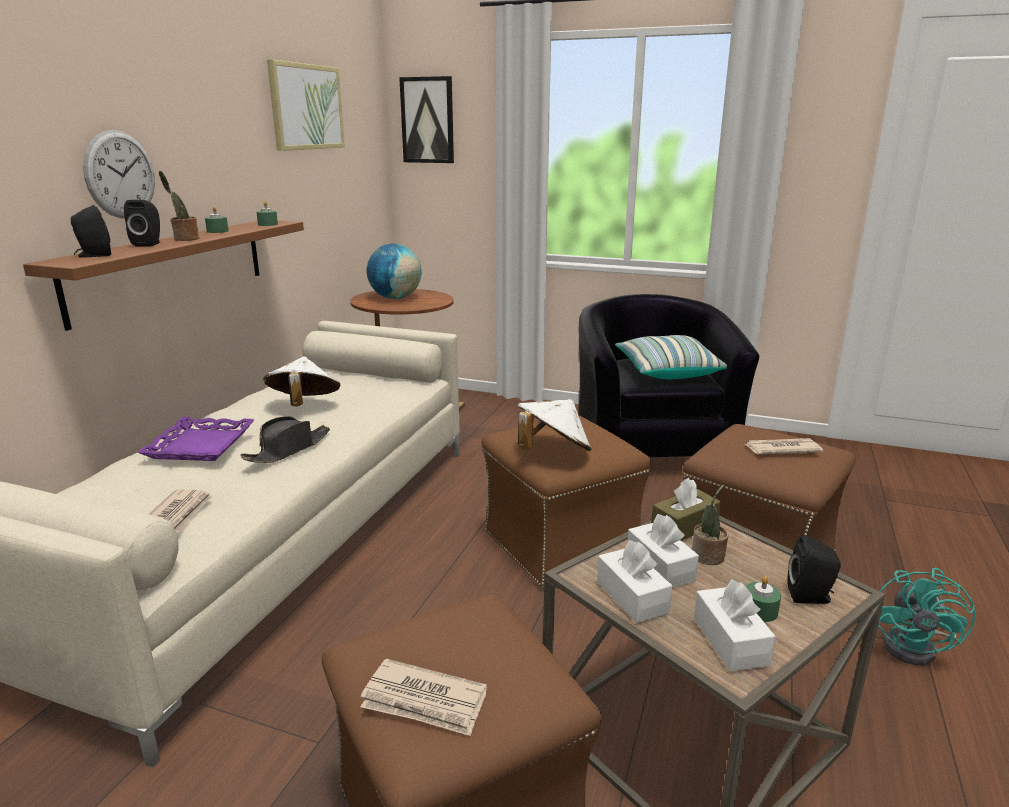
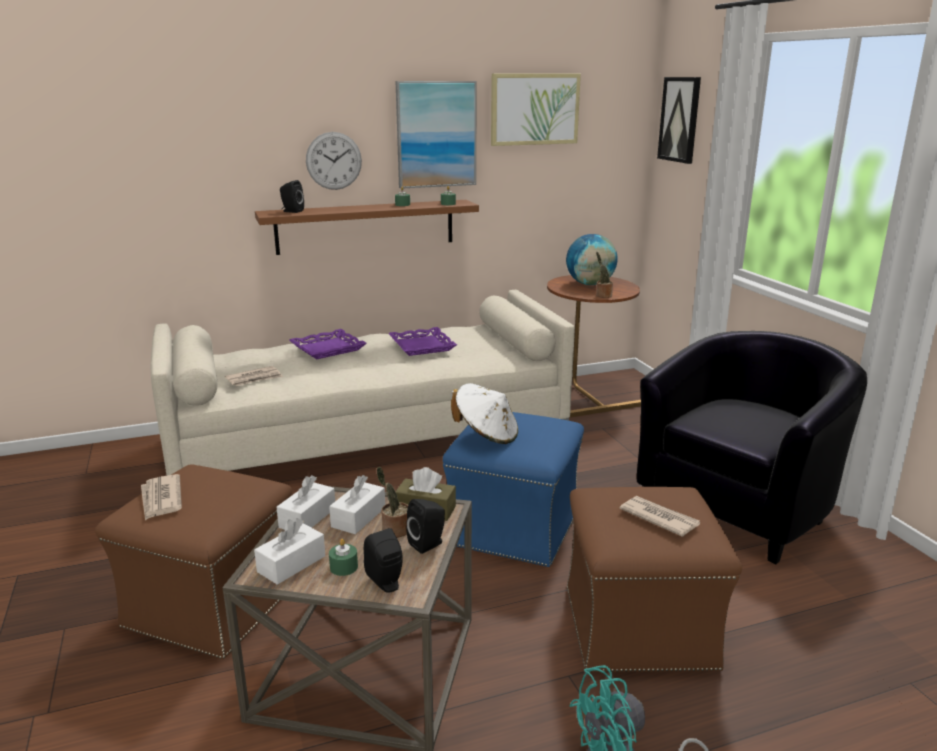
camera: 50 degrees right, 0 degrees up
(149, 244) = (338, 208): black speaker -> black speaker (428, 544)
(184, 239) = (365, 207): potted plant -> potted plant (602, 295)
(226, 136) = (436, 134): none -> picture
(288, 449) = (358, 368): black hat -> none
(304, 405) = (421, 346): white hat -> purple tray
(559, 543) = (514, 527): brown ottoman -> blue ottoman
(666, 371) = (753, 425): pillow -> none

